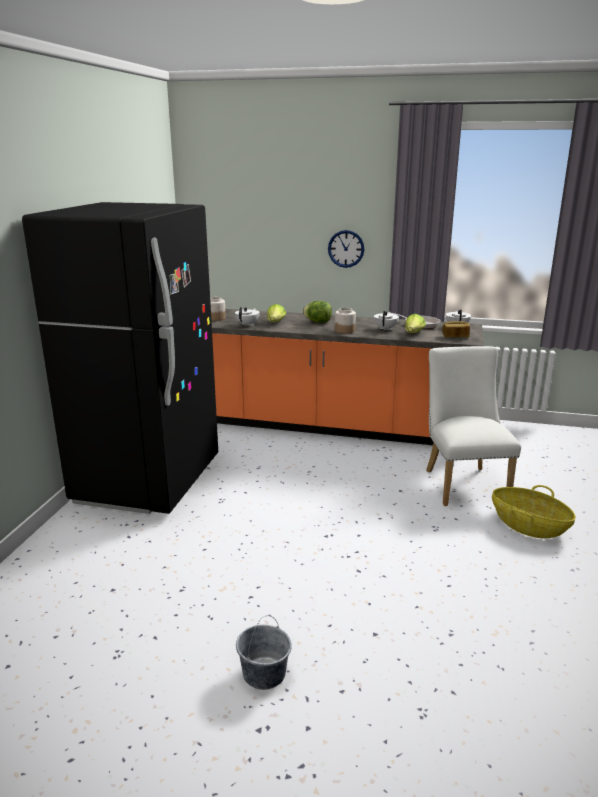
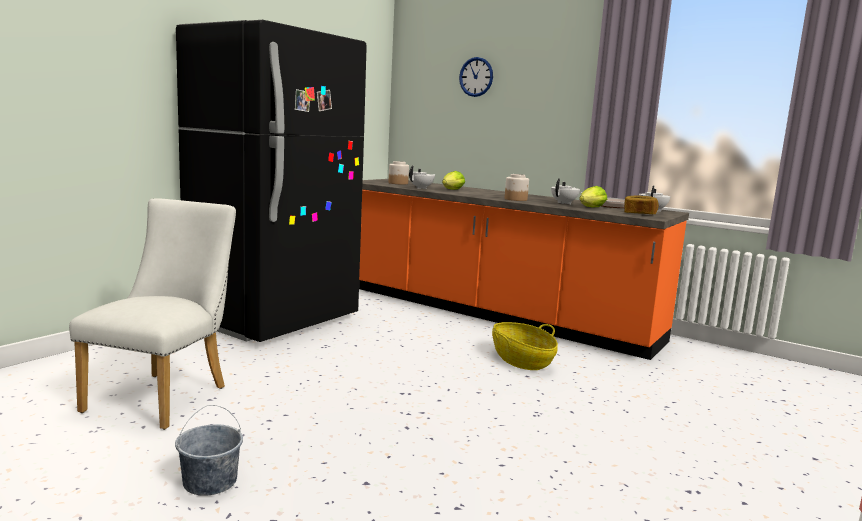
camera: 20 degrees right, 10 degrees down
(318, 322) = (496, 194): lettuce -> none
(346, 248) = (546, 123): wall clock -> wall clock (476, 77)
(462, 483) = (612, 384): white chair -> white chair (164, 396)
(528, 526) = (664, 438): basket -> basket (521, 360)

